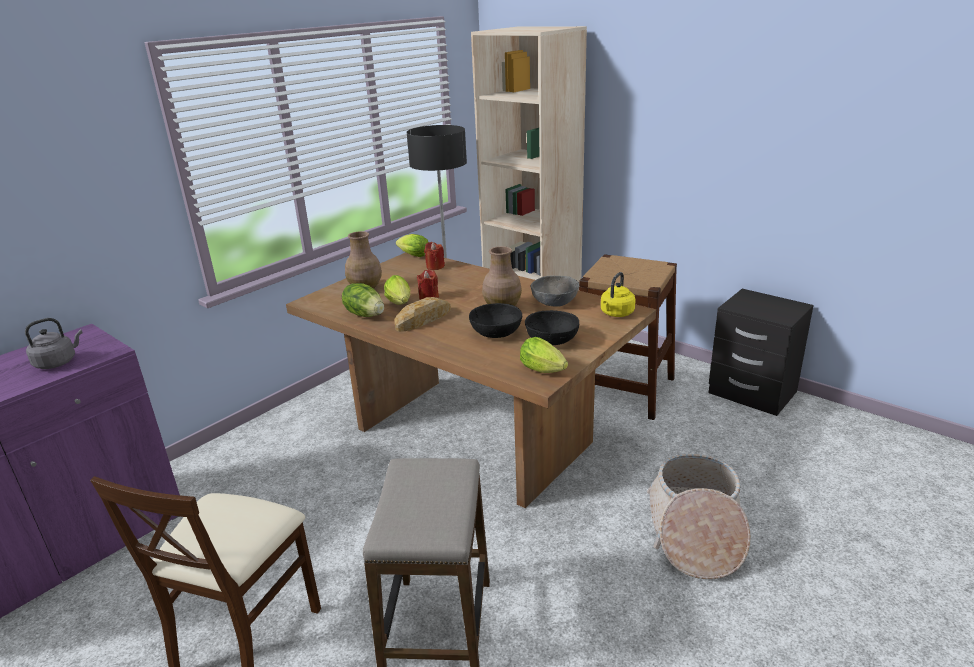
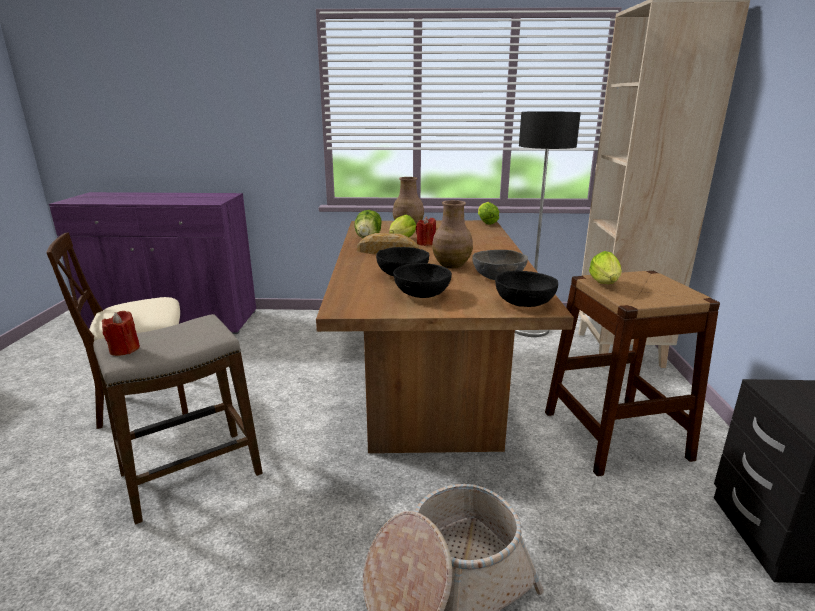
camera: 50 degrees right, 5 degrees down
(58, 362) = (191, 200): grey kettle -> none
(435, 267) = (481, 231): red candle -> red candle (124, 349)
(545, 371) = (361, 306): lettuce -> lettuce (605, 284)
(616, 314) = (524, 303): yellow kettle -> black bowl

